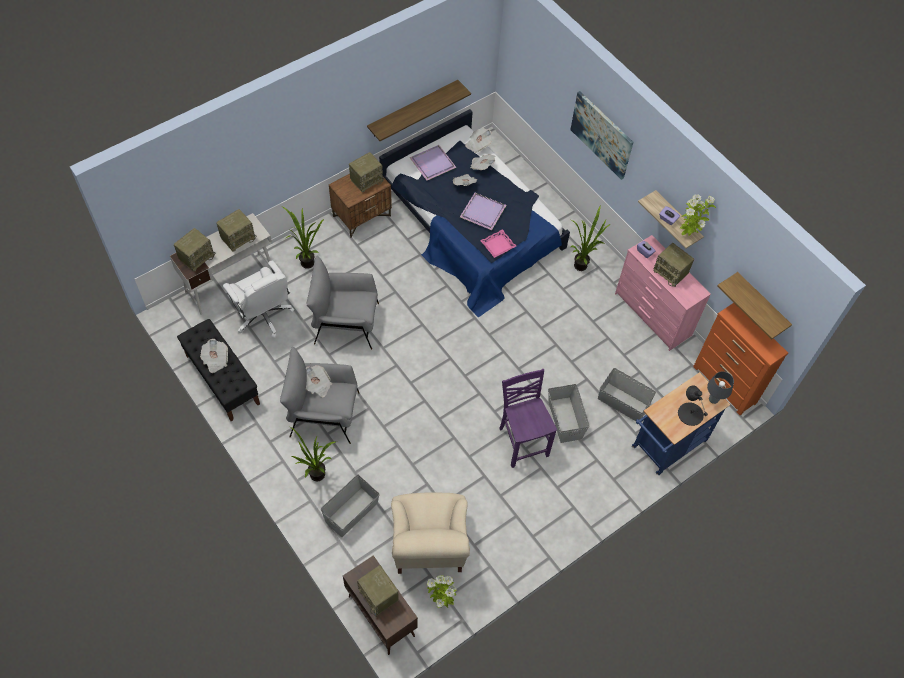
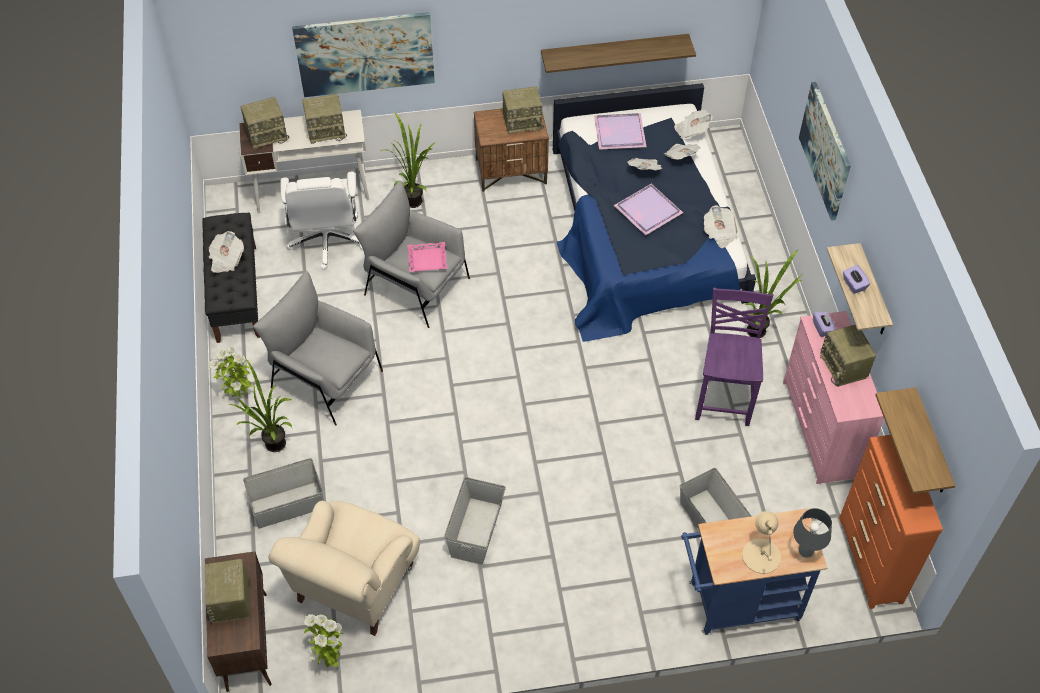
camera: 30 degrees right, 5 degrees down
(252, 173) = (365, 54): none -> picture
(317, 385) = (323, 334): newspaper -> newspaper (719, 233)
(498, 245) = (643, 257): pink tray -> pink tray (427, 260)
(522, 441) = (548, 513): purple chair -> purple chair (724, 397)
(564, 420) = (620, 510): grey storage box -> grey storage box (475, 531)
(688, 234) = (871, 313): potted plant -> potted plant (239, 395)
(690, 413) = (761, 555): black table lamp -> beige table lamp

